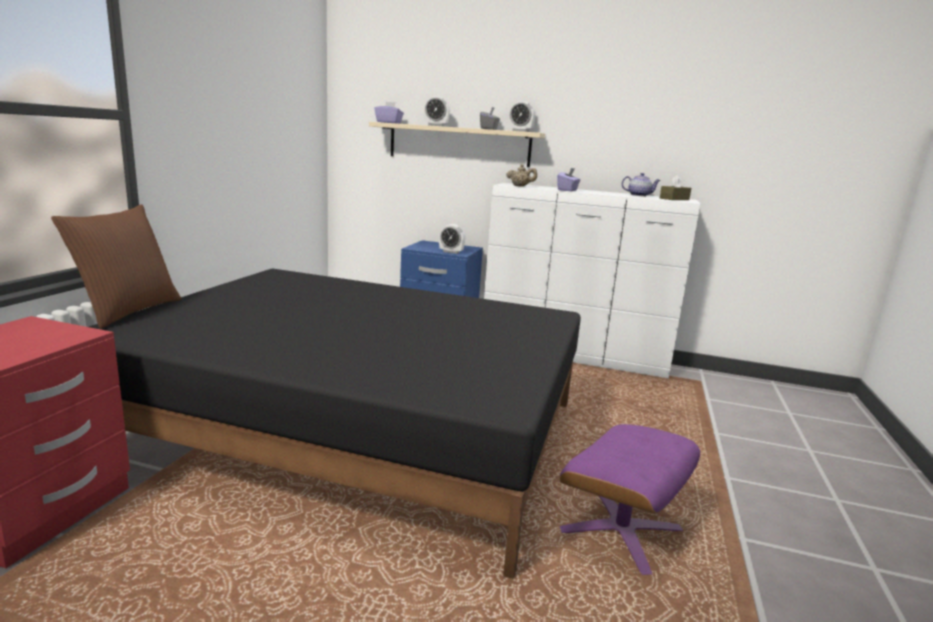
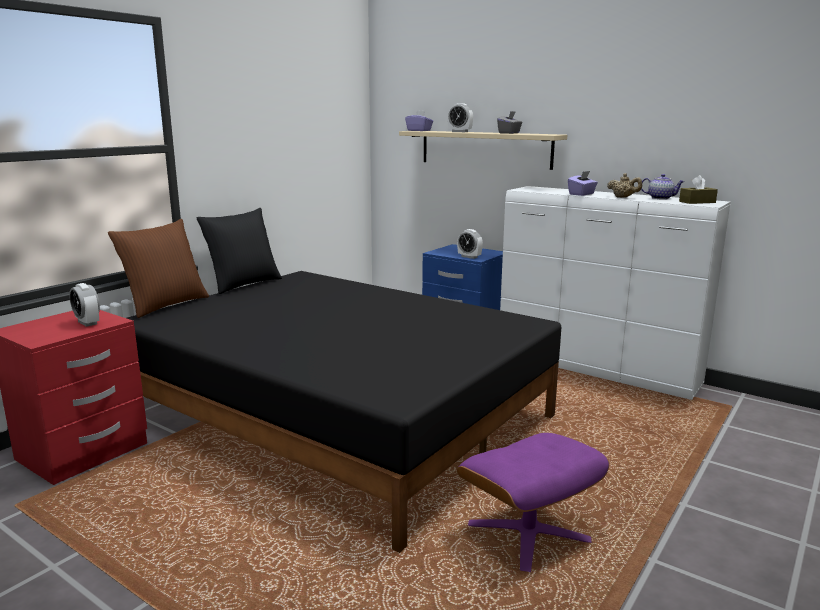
camera: 20 degrees right, 0 degrees up
(214, 284) = (243, 284): none -> black pillow
(520, 131) = (541, 133): alarm clock -> alarm clock (87, 323)
(520, 186) = (534, 191): beige teapot -> beige teapot (623, 197)

